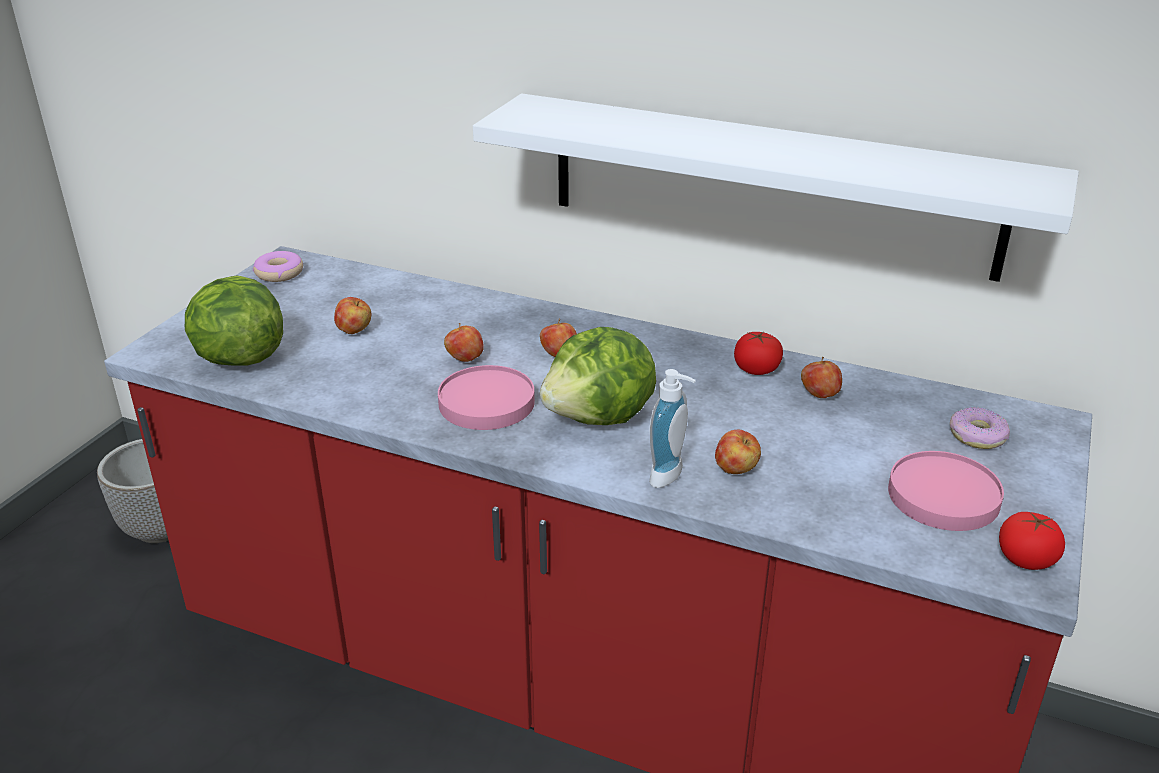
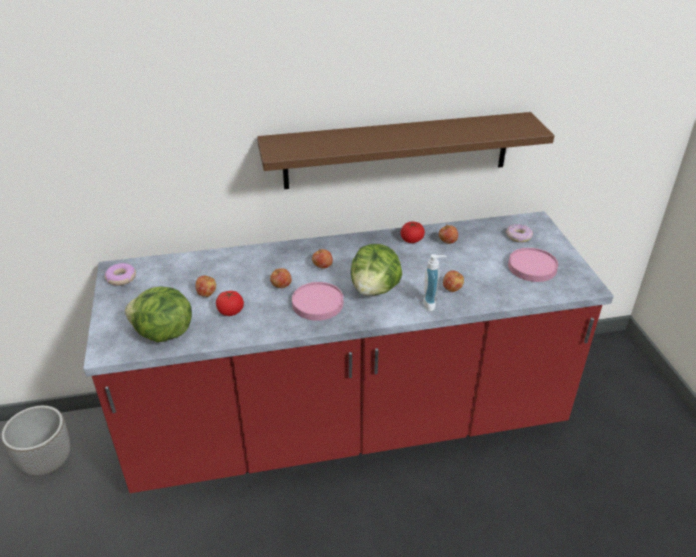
camera: 35 degrees left, 5 degrees up
(770, 185) = (397, 150): white shelf -> brown shelf
(1026, 559) = (580, 280): tomato -> tomato (230, 311)

